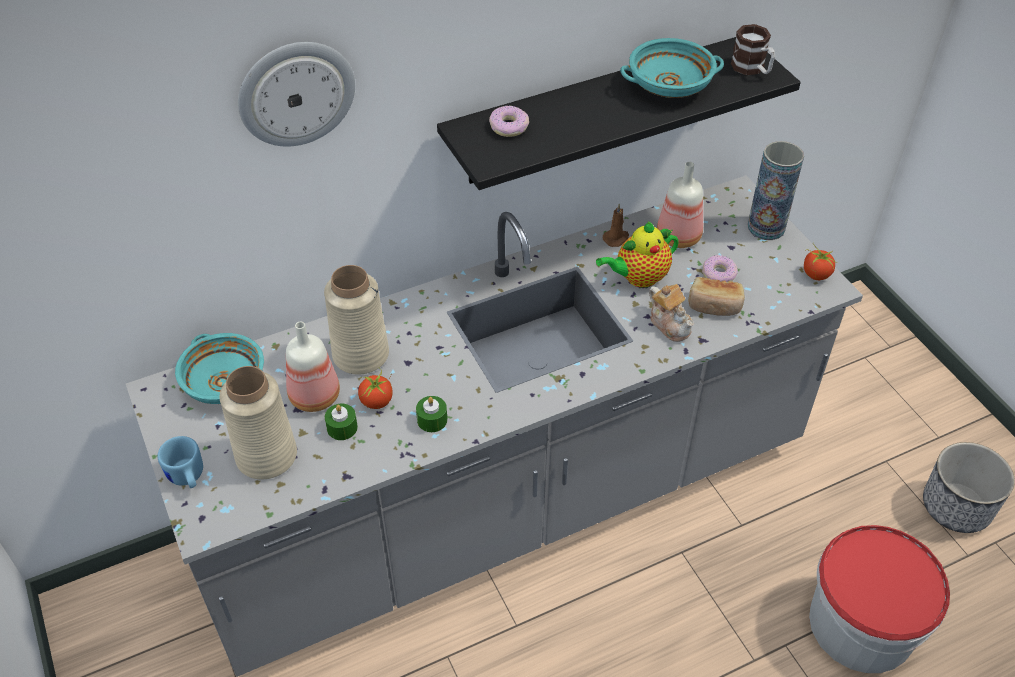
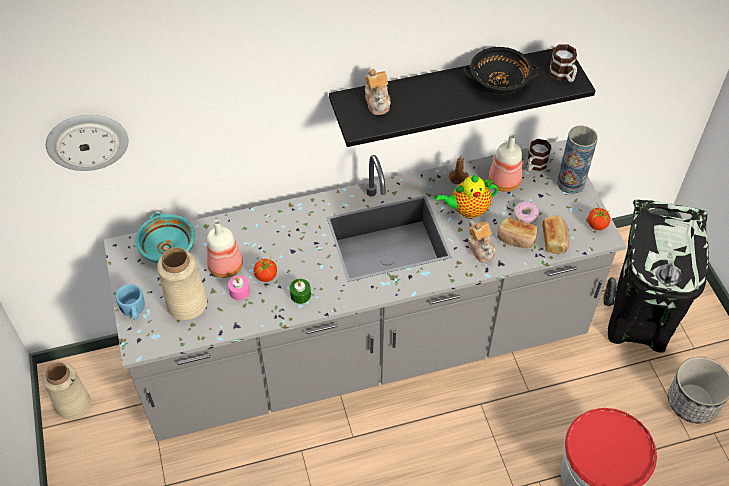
camera: 10 degrees right, 5 degrees up
(296, 93) = (229, 69): wall clock -> wall clock (87, 141)
(342, 428) = (239, 291): green candle -> pink candle
(360, 354) = (261, 240): beige vase -> beige vase (73, 404)
(509, 126) = (377, 101): donut -> teapot
(669, 86) = (498, 82): turquoise bowl -> black bowl
(712, 212) = (534, 166): none -> mug
(766, 300) = (555, 240): none -> bread
(858, 418) = (637, 324): none -> black trash can

